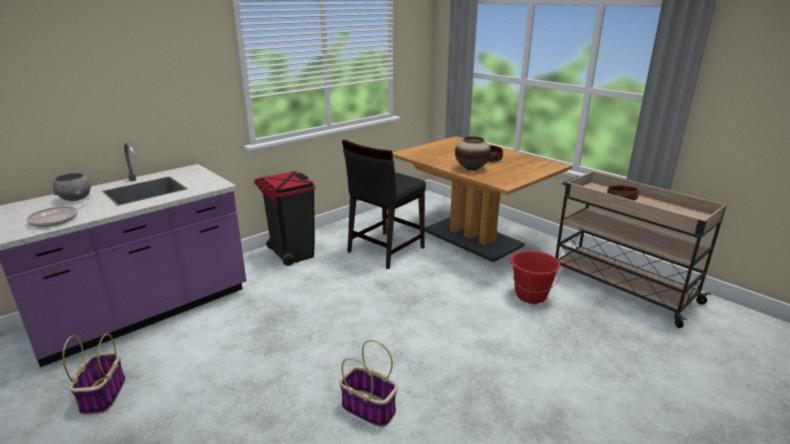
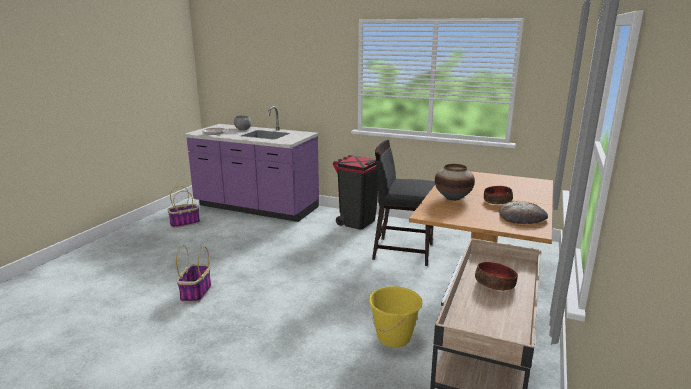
camera: 65 degrees right, 5 degrees down
(527, 161) = (522, 216): none -> bread
(531, 296) = (394, 337): red bucket -> yellow bucket

